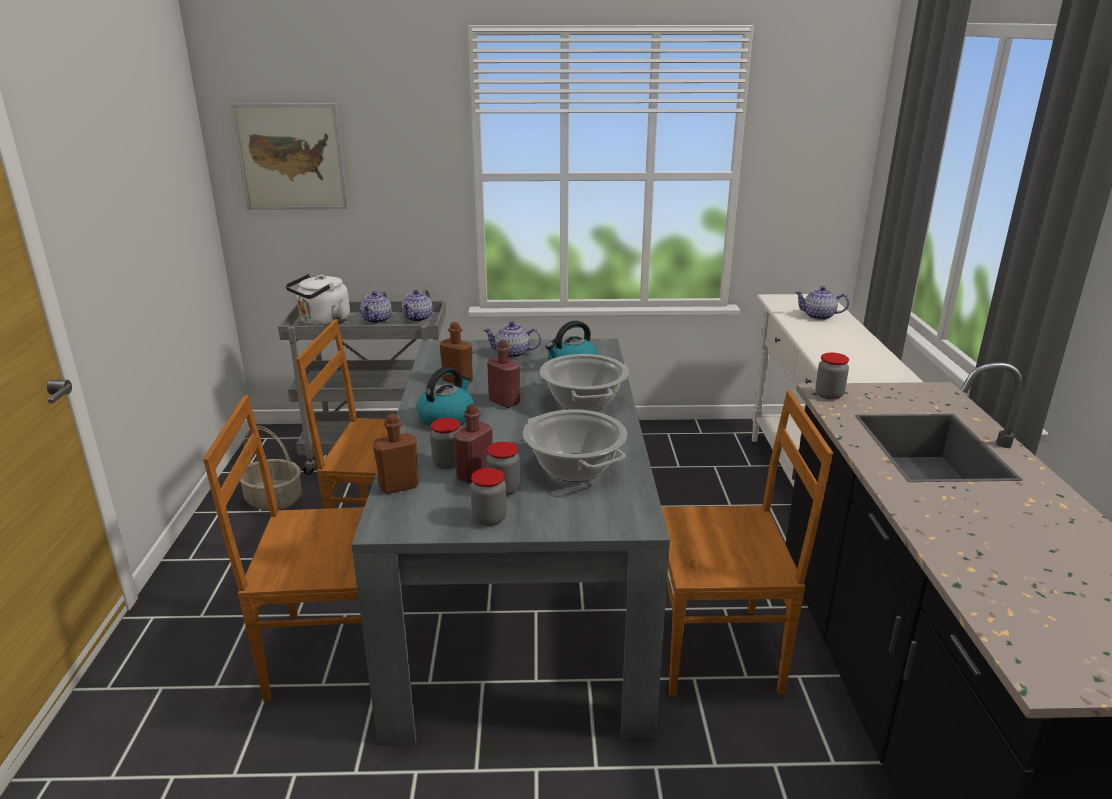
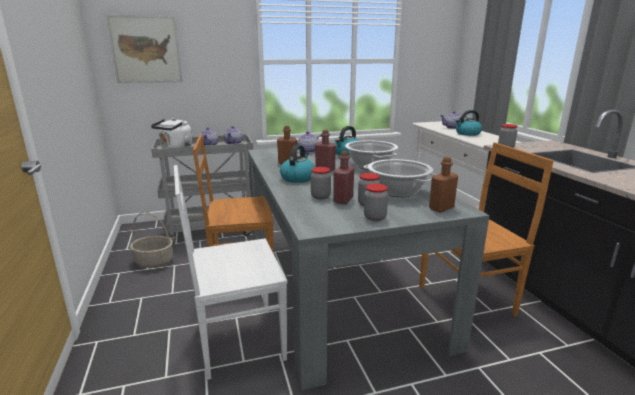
camera: 15 degrees left, 5 degrees down
(328, 652) = (237, 341): brown chair -> white chair
(398, 486) = (300, 209): brown bottle -> brown bottle (441, 208)
(829, 337) = (467, 134): none -> kettle

